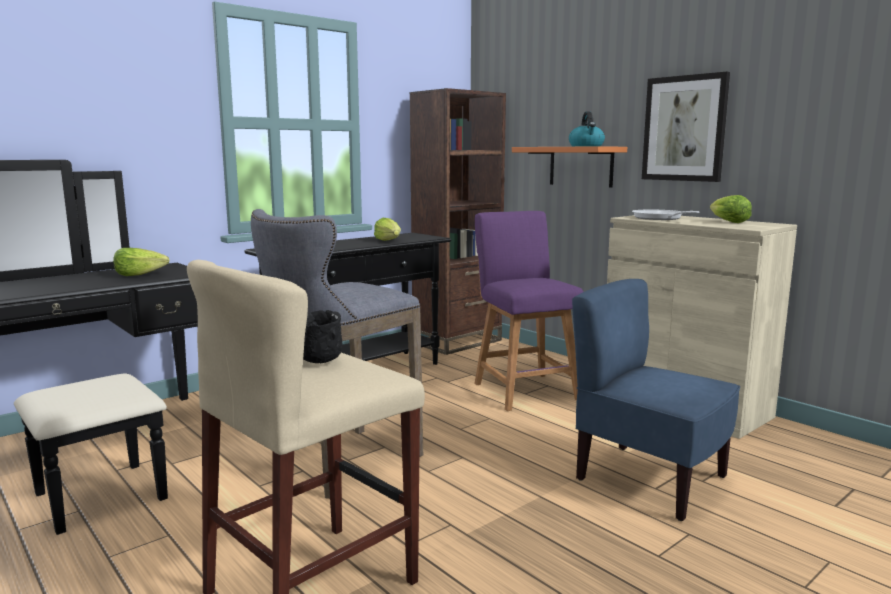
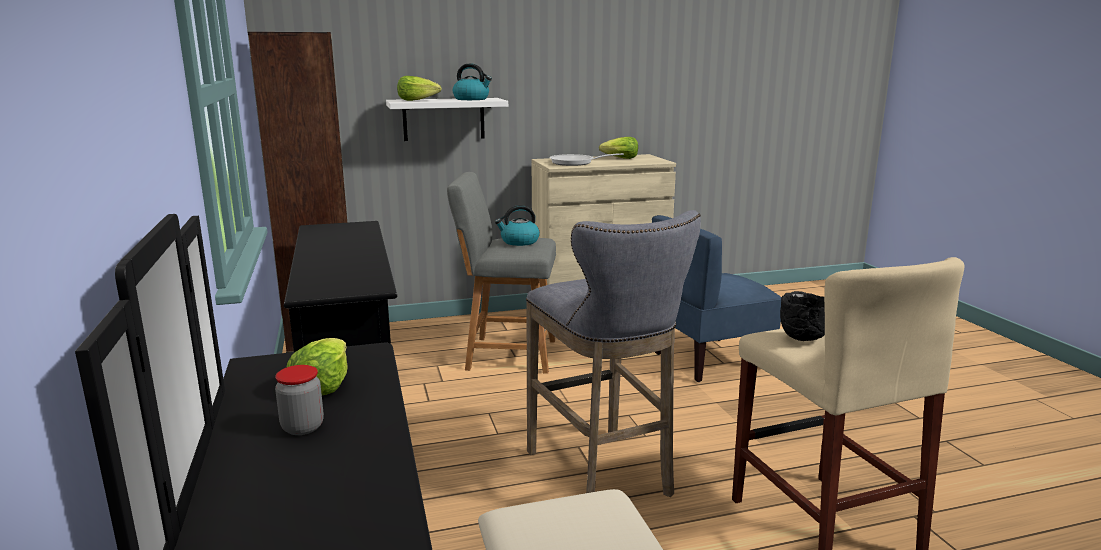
camera: 65 degrees left, 5 degrees up
(85, 279) = (302, 427): none -> jar
(389, 241) = (357, 240): lettuce -> lettuce (417, 100)
(523, 390) = (506, 354): purple stool -> grey stool
(534, 280) = (519, 242): none -> kettle
(581, 166) = (443, 119): orange shelf -> white shelf
(684, 128) = (554, 81): picture -> none

